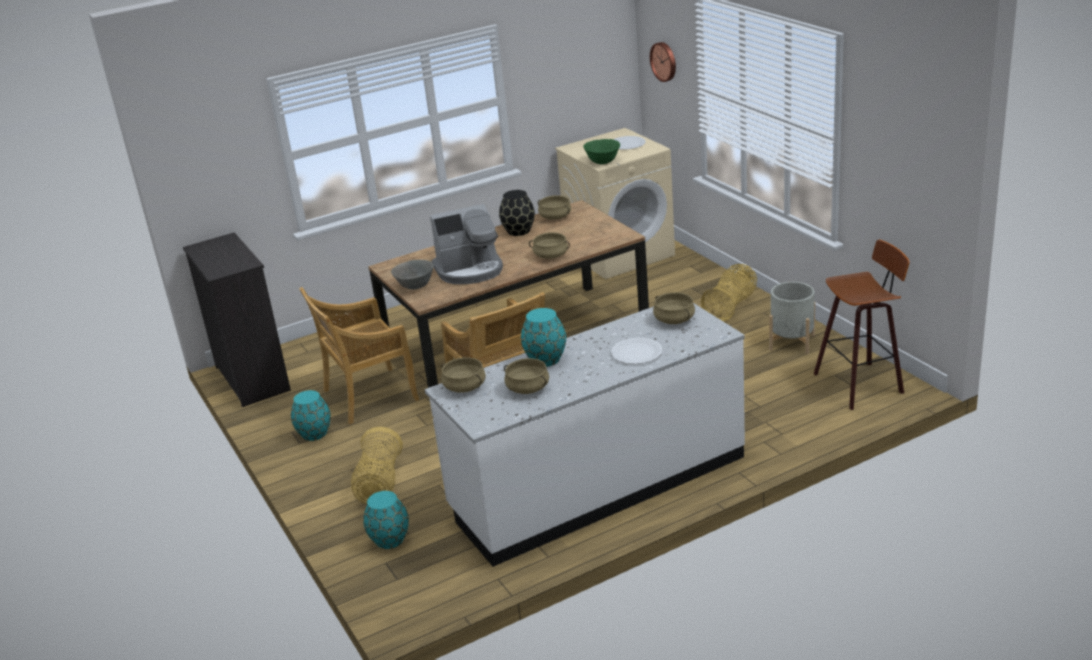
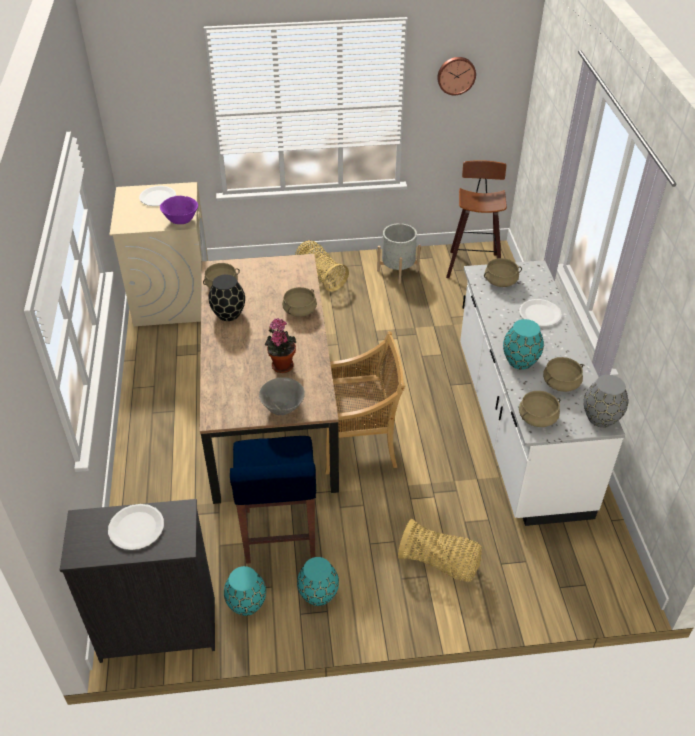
camera: 70 degrees left, 15 degrees up
(227, 255) = (136, 528): none -> white plate
(368, 396) = (279, 535): beige chair -> blue stool
(389, 540) = (528, 577): turquoise vase -> turquoise vase (246, 604)
(470, 270) = (281, 364): coffee machine -> potted plant
(489, 420) = (601, 417): none -> grey vase
(602, 162) = (181, 220): green bowl -> purple bowl
(664, 61) = (152, 106): wall clock -> wall clock (456, 75)

